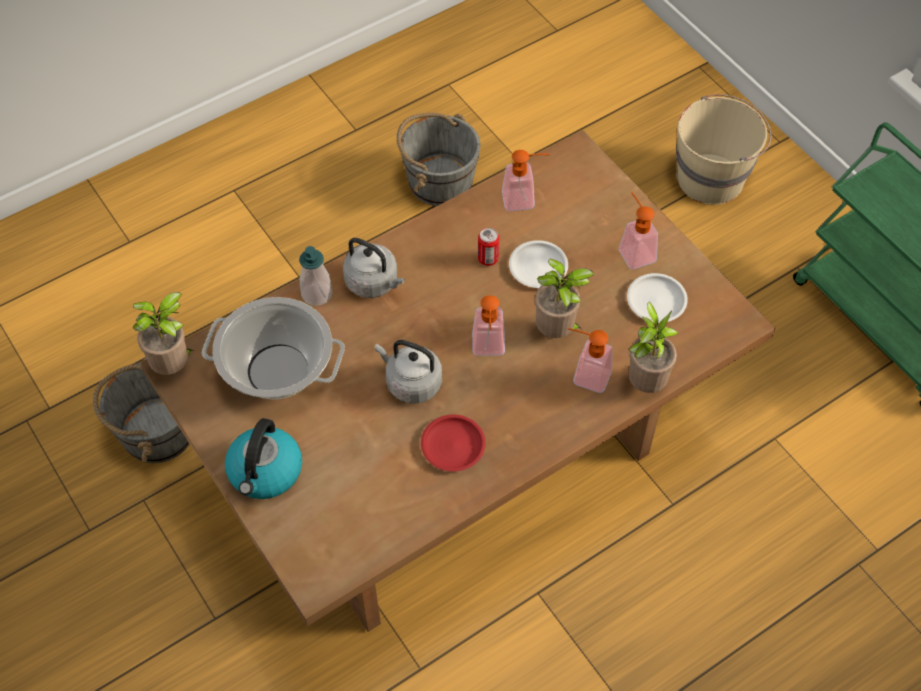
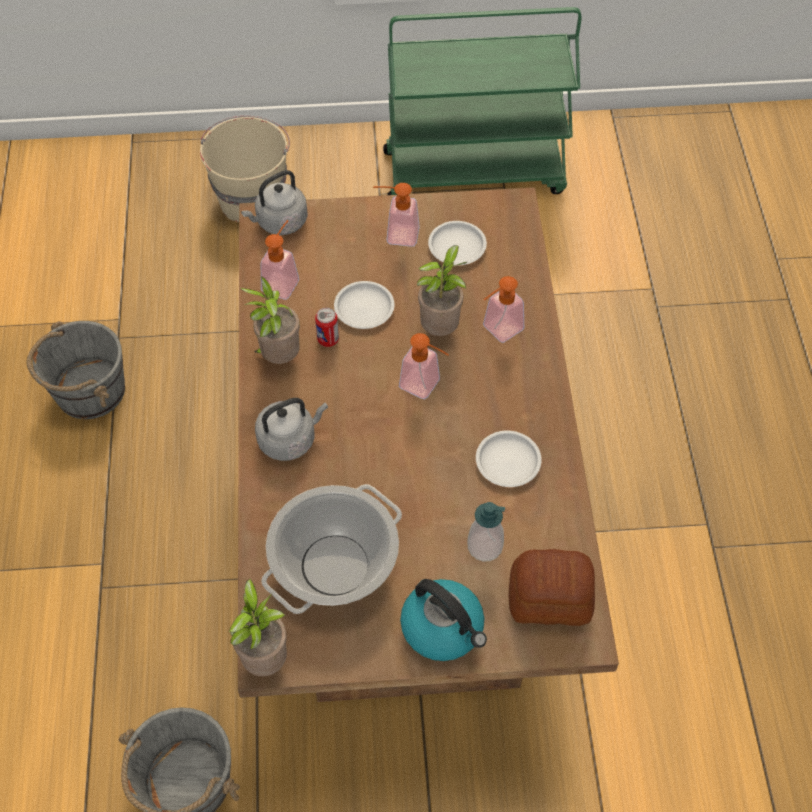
camera: 60 degrees left, 0 degrees up
(317, 294) = (268, 492): soap dispenser -> soap dispenser (484, 546)
(337, 539) = (551, 599): none -> bread
(411, 383) = (421, 462): grey kettle -> grey kettle (279, 222)
(453, 445) = (508, 461): red plate -> white plate
(645, 382) = (531, 295): potted plant -> potted plant (278, 357)

